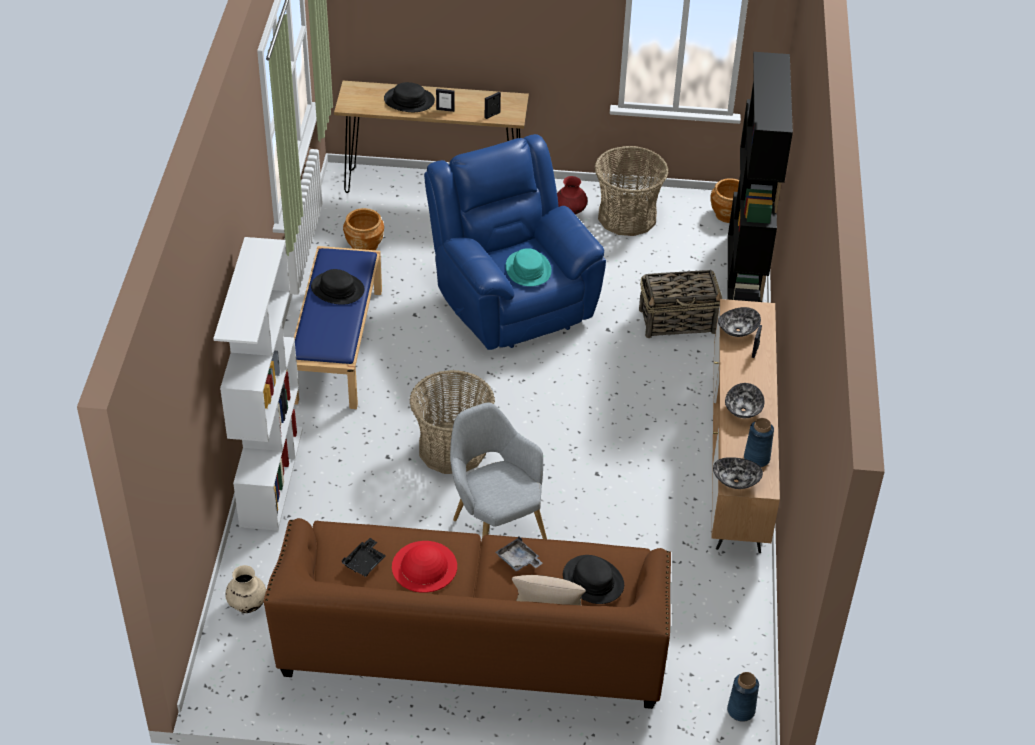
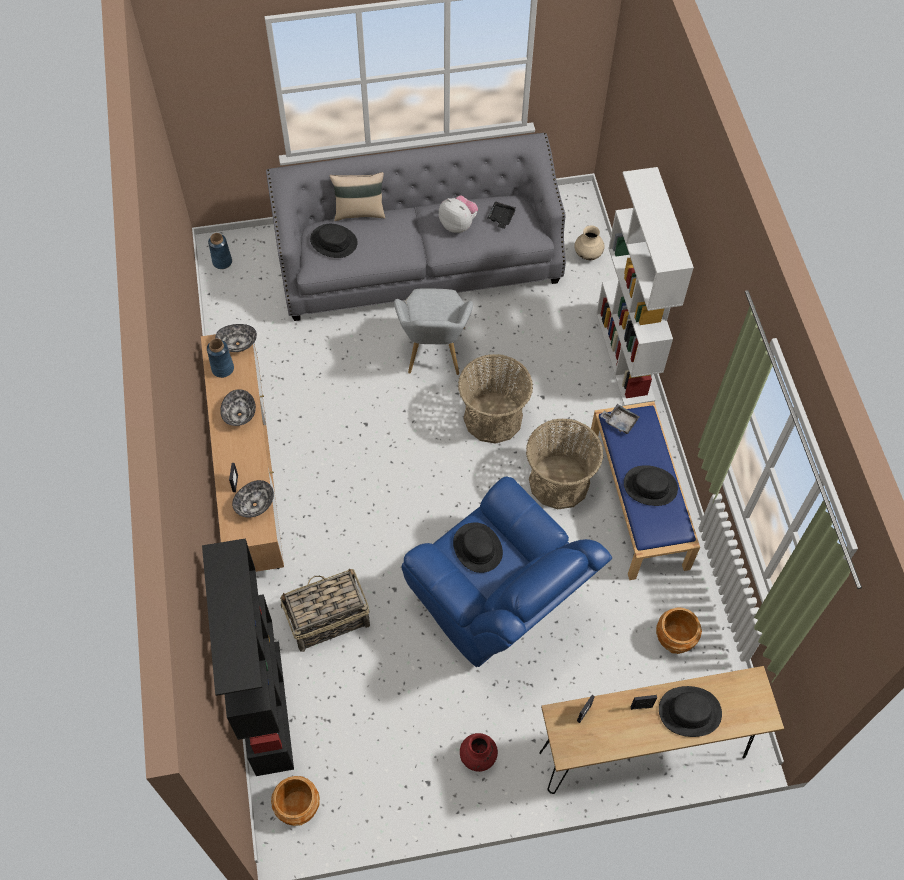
camera: 165 degrees right, 15 degrees up
(424, 566) = (458, 224): red hat -> plush toy
(473, 645) = (419, 263): brown sofa -> grey sofa
(494, 528) = (433, 354): grey armchair -> grey armchair turned 45 degrees clockwise
(518, 560) = (392, 244): grey tray -> grey tray (619, 421)
(528, 269) = (477, 548): turquoise hat -> black hat
(627, 216) = (412, 767): basket -> basket (559, 482)

